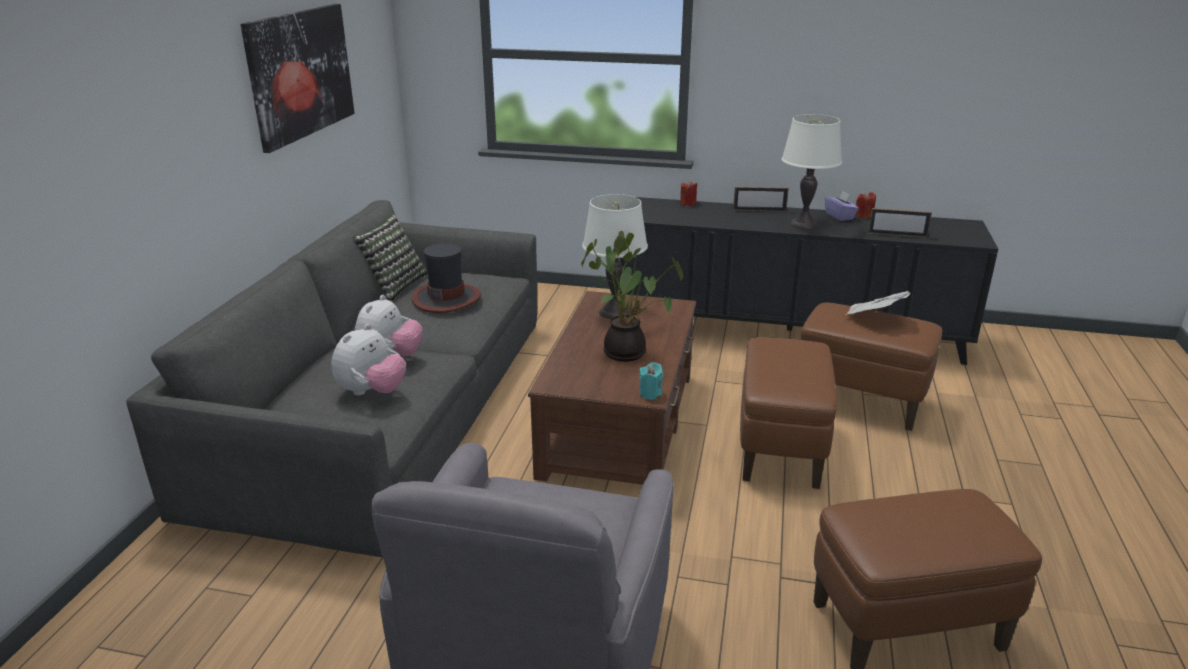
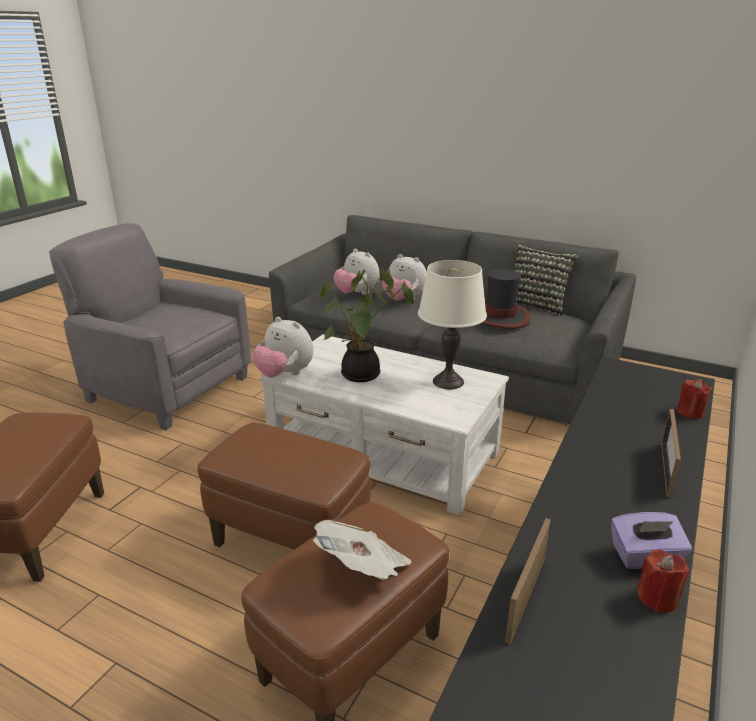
camera: 105 degrees right, 0 degrees up
(301, 74) = (587, 115): picture -> none
(620, 423) = (384, 453): brown coffee table -> white coffee table
(650, 394) = (284, 374): turquoise candle -> plush toy
(804, 224) = (593, 496): white table lamp -> none

